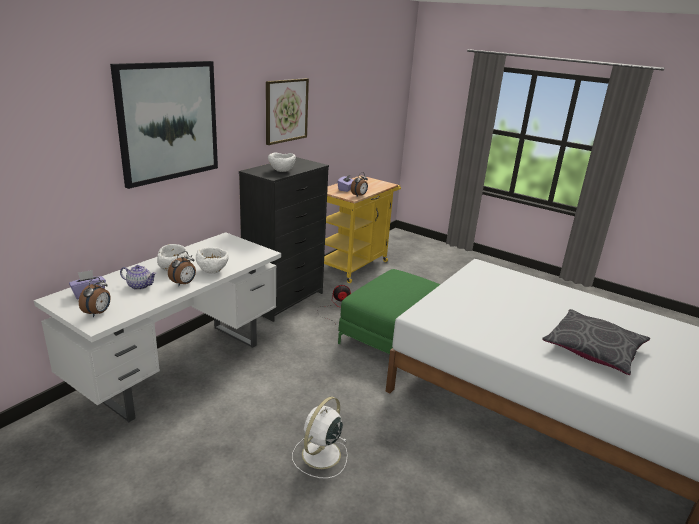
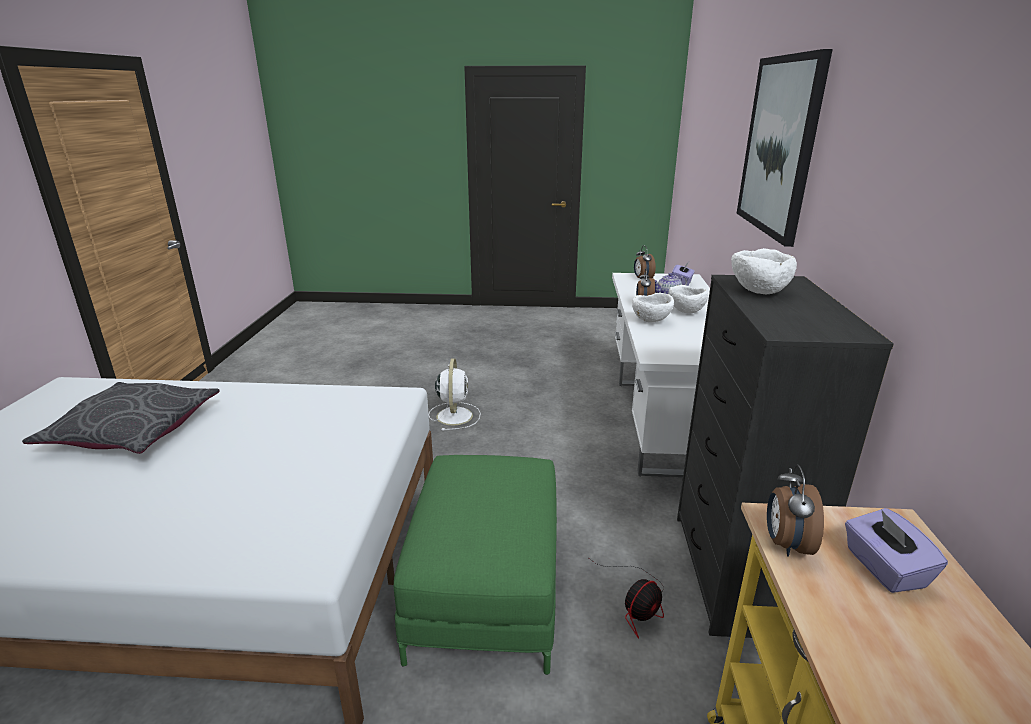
camera: 150 degrees right, 0 degrees up
(286, 110) = (920, 195): picture -> none

